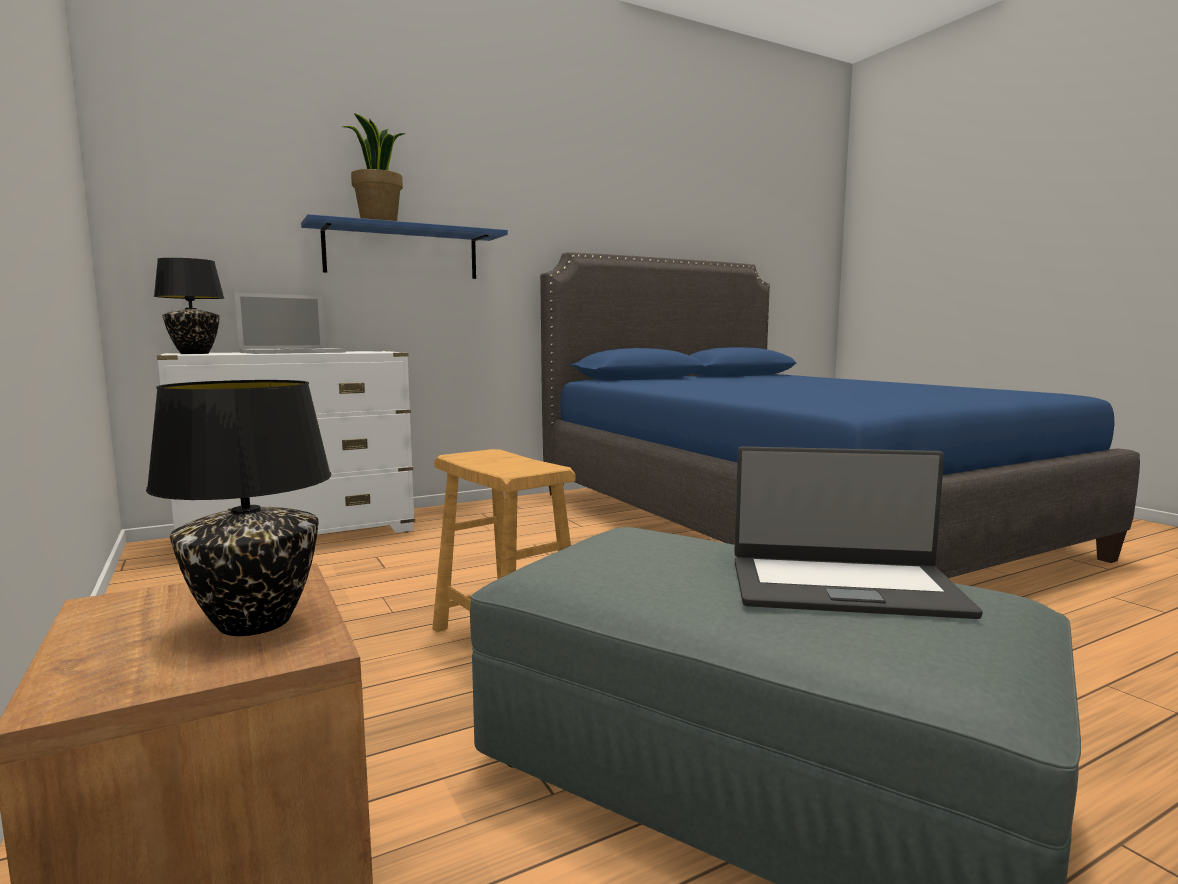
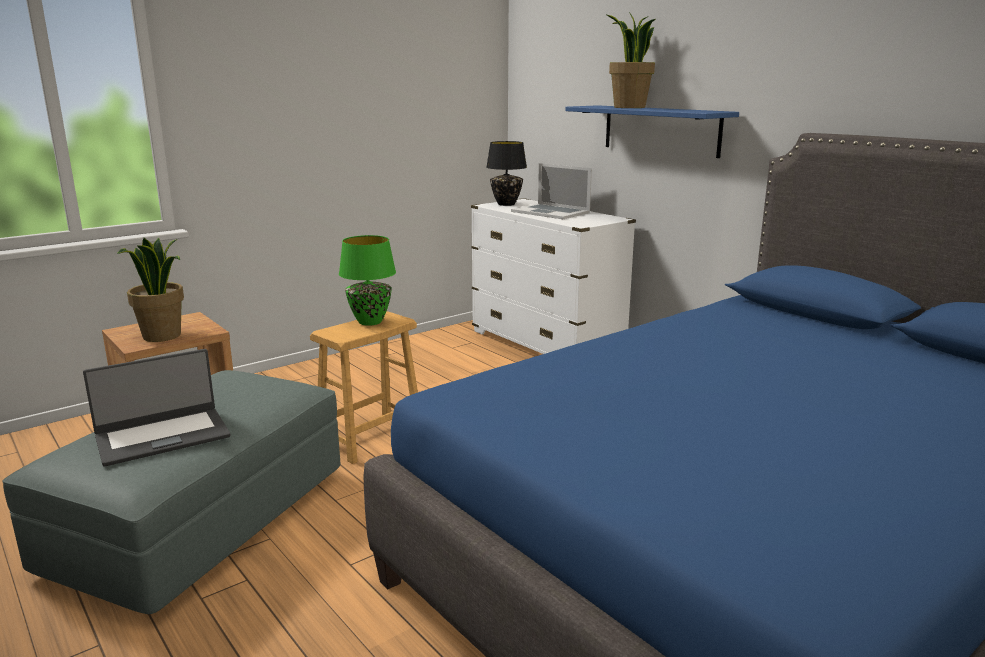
camera: 80 degrees right, 10 degrees up
(253, 622) = (162, 336): black table lamp -> potted plant
(486, 459) = (370, 322): none -> green table lamp
(843, 586) = (162, 436): laptop -> laptop turned 120 degrees counterclockwise

